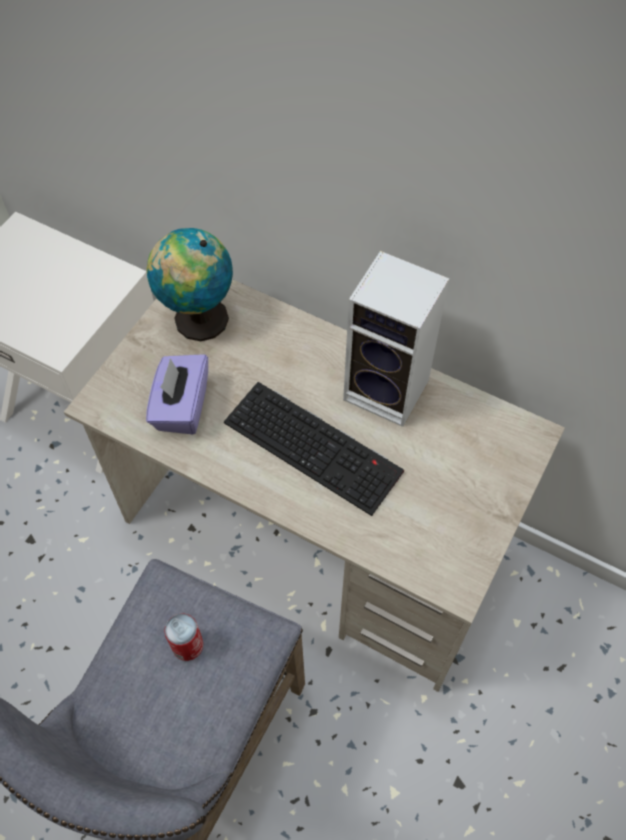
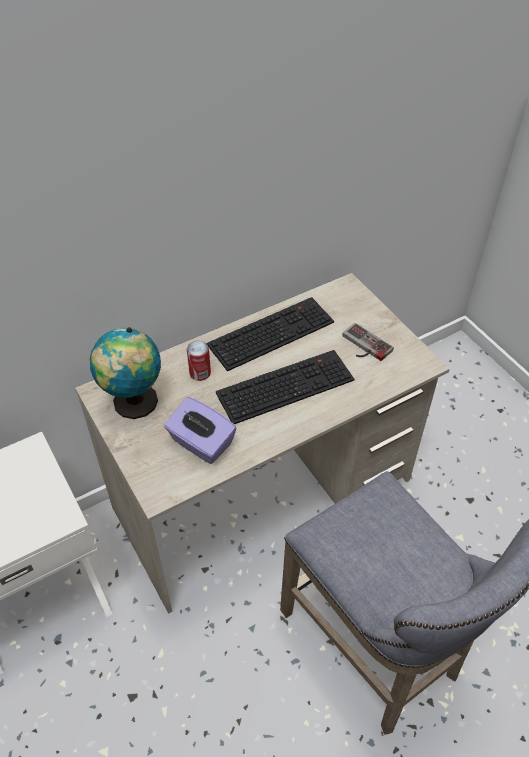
camera: 60 degrees left, 10 degrees down
(187, 645) = (375, 530): can -> can (200, 373)
(389, 390) = (271, 332): speaker -> keyboard
(437, 501) = (363, 346): none -> game controller

